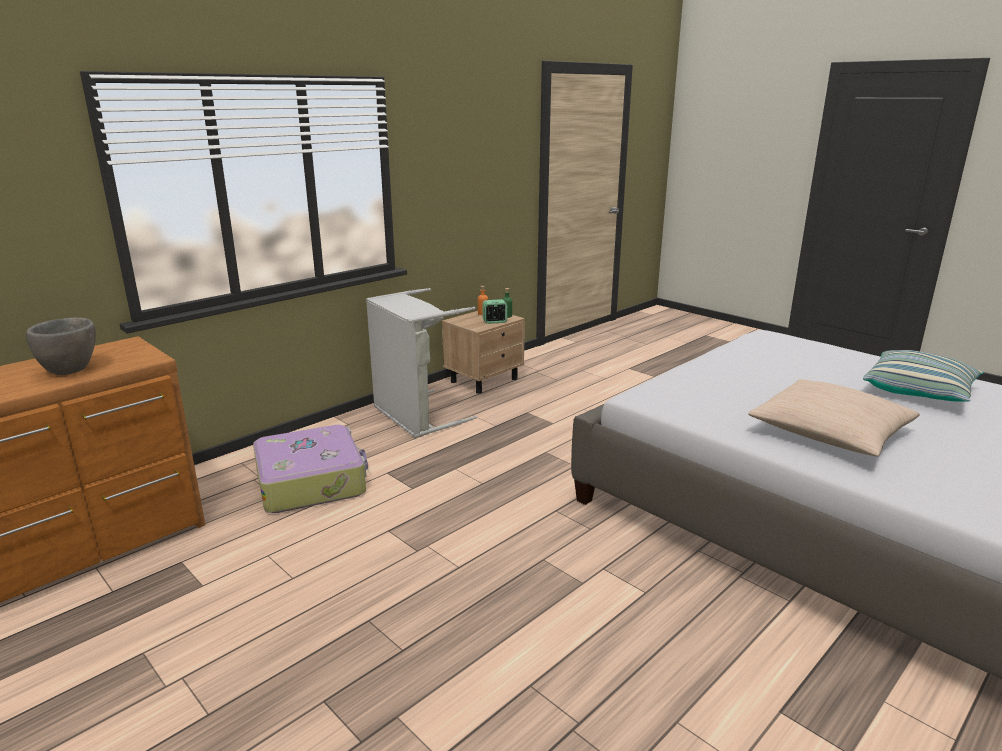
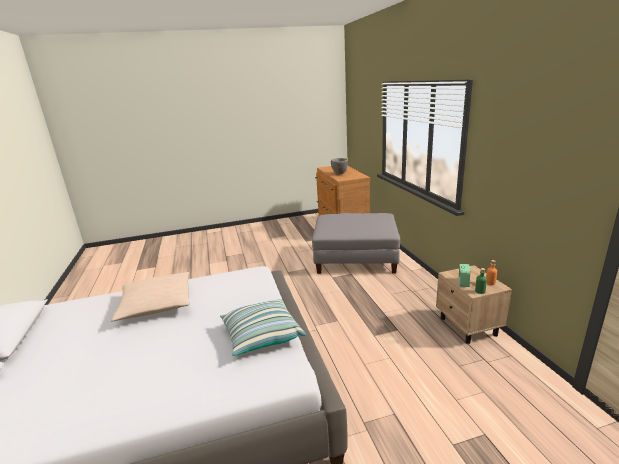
camera: 120 degrees right, 0 degrees up
(312, 481) = (356, 258): suitcase -> grey ottoman
(414, 416) = (411, 289): grey laundry basket -> none
(919, 391) = (122, 375): pillow -> pillow (261, 336)

